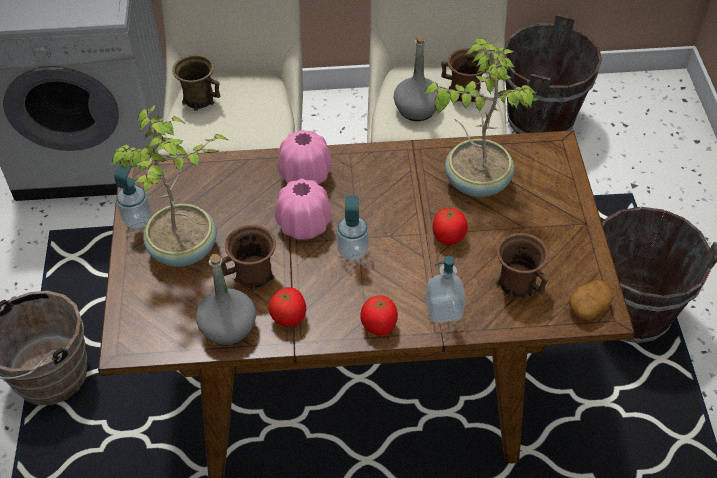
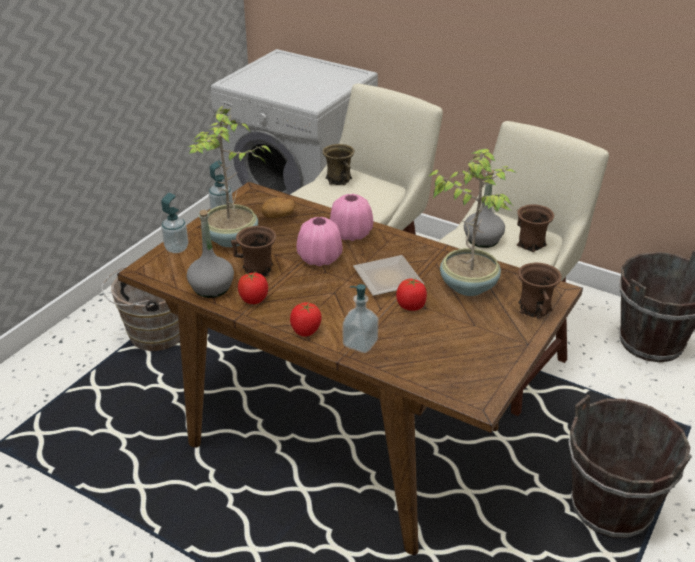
camera: 35 degrees right, 15 degrees down
(353, 251) = (335, 285): soap dispenser -> soap dispenser (176, 248)
(399, 214) = (390, 279): none -> plate
(517, 283) = (431, 354): brown mug -> brown mug (535, 308)
(588, 307) = (471, 392): potato -> potato (278, 215)

